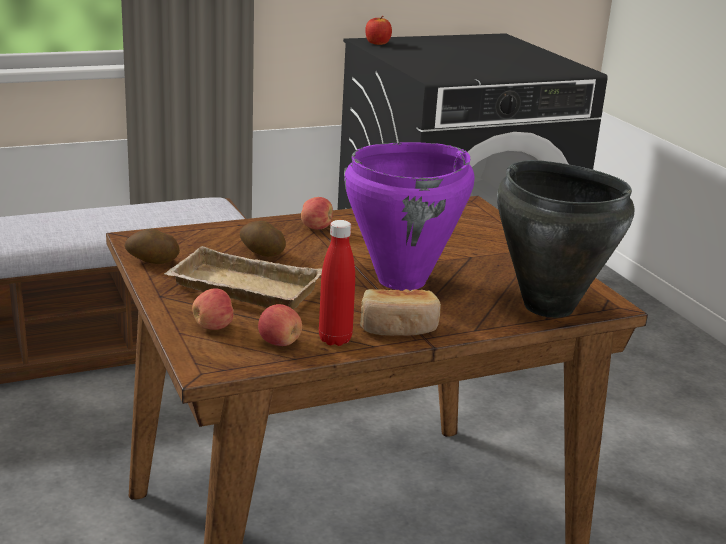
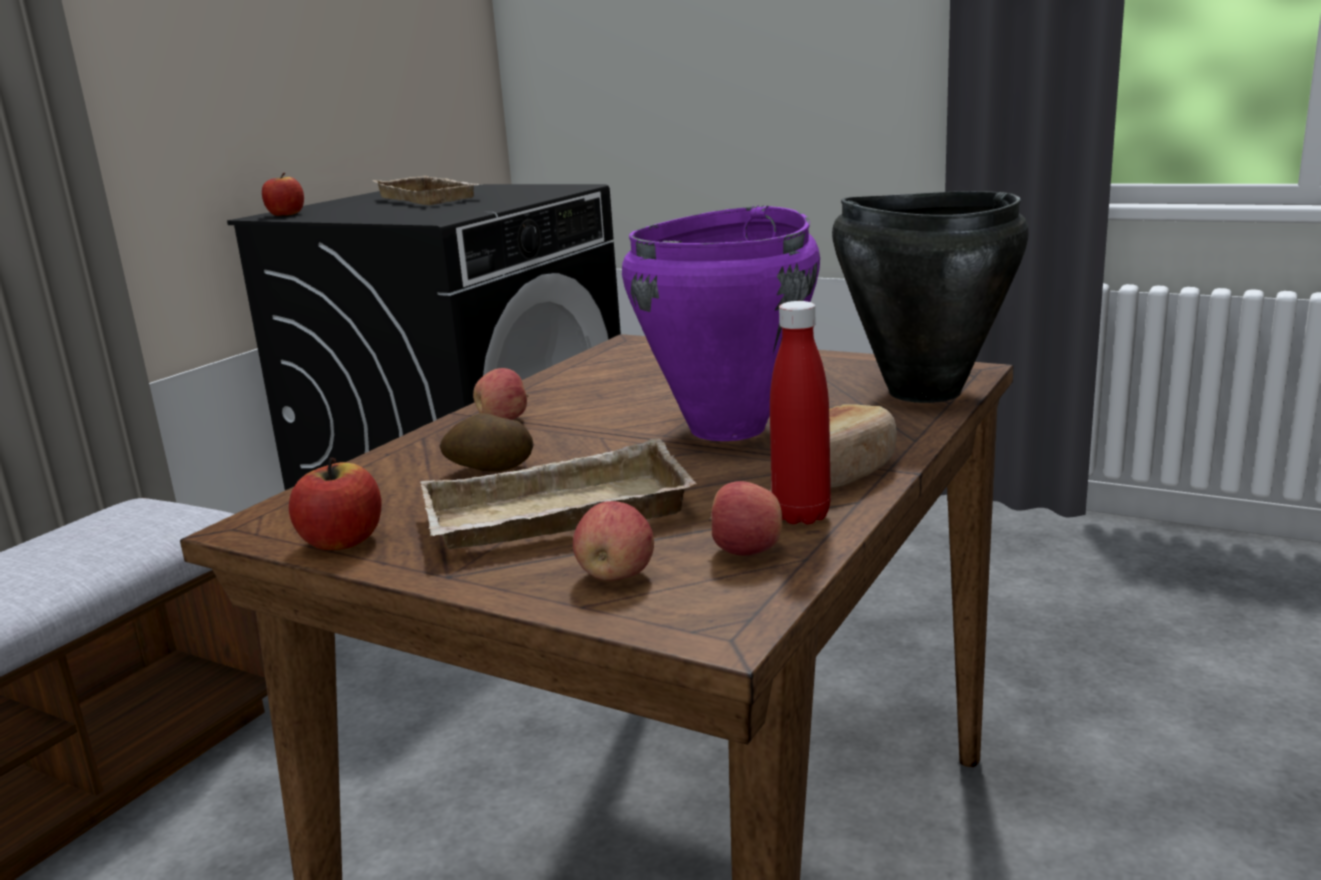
camera: 35 degrees left, 5 degrees down
(152, 261) = (342, 541): potato -> apple
(477, 54) = (431, 198): none -> beige tray

